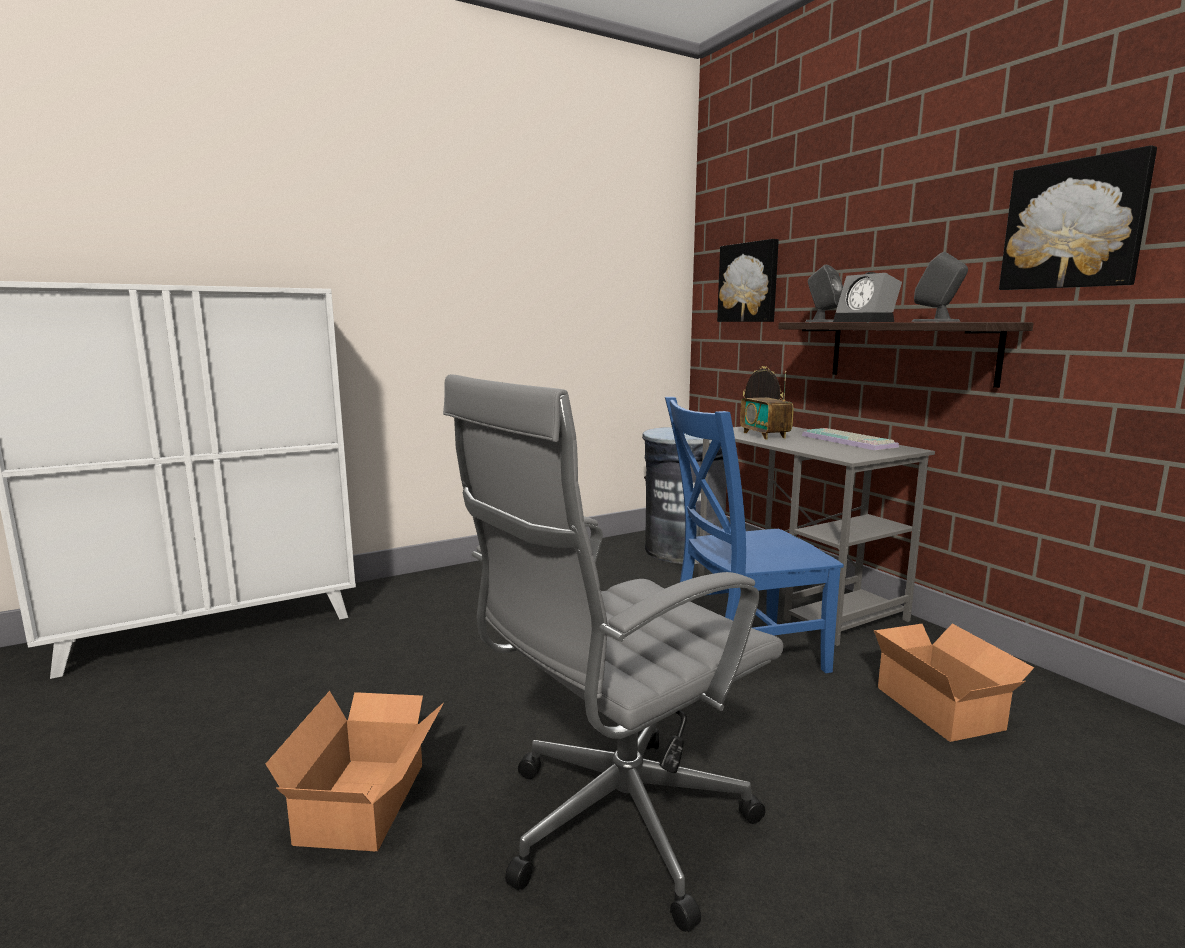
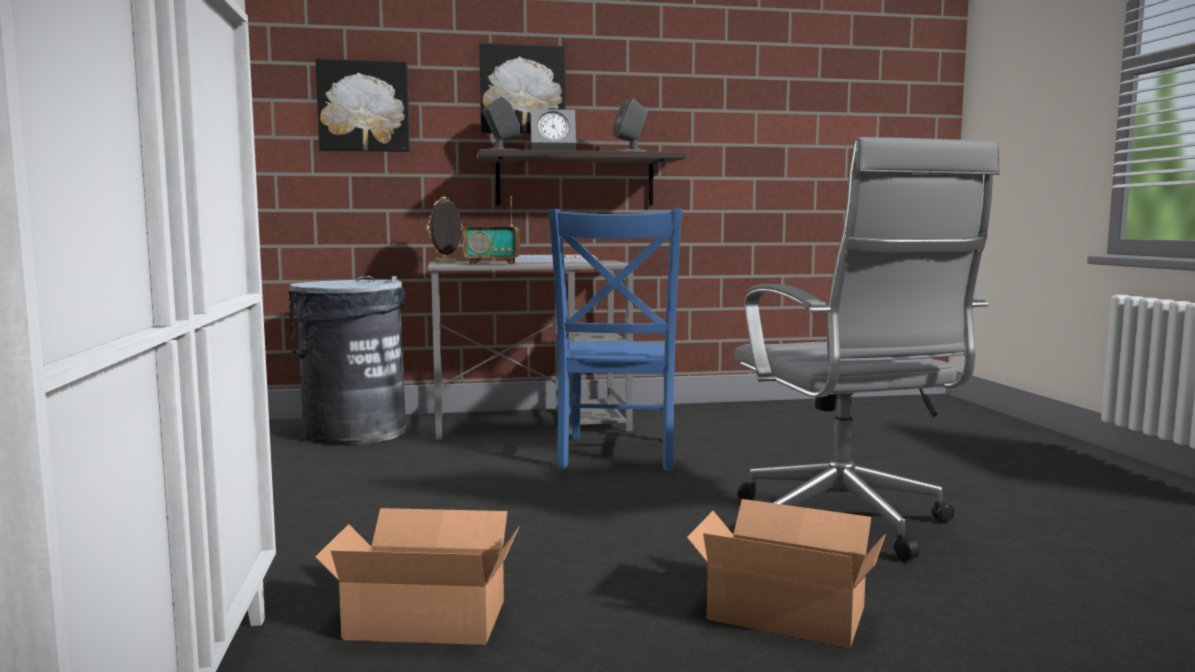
camera: 70 degrees left, 5 degrees down
(940, 706) = (734, 429): cardboard box -> cardboard box (424, 616)
(1074, 225) = (687, 91): picture -> picture (522, 90)

